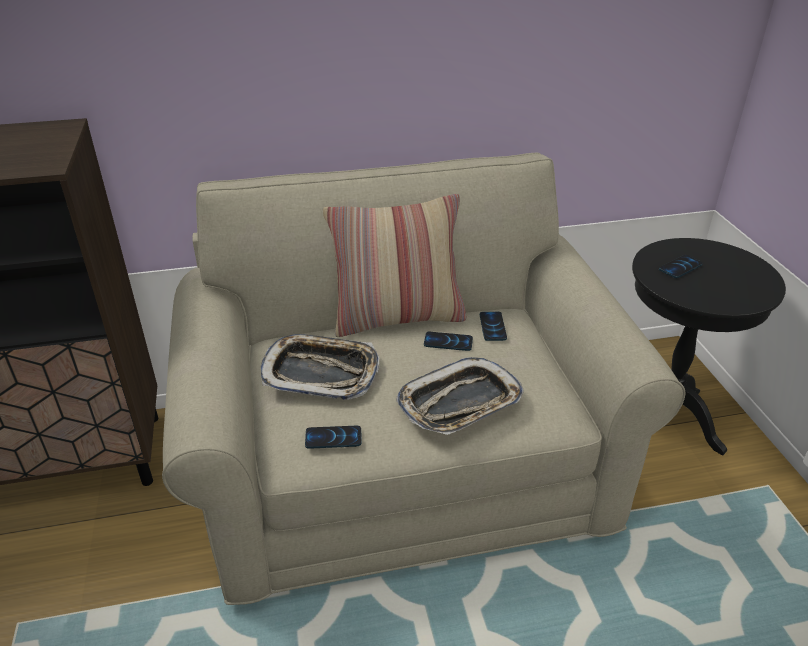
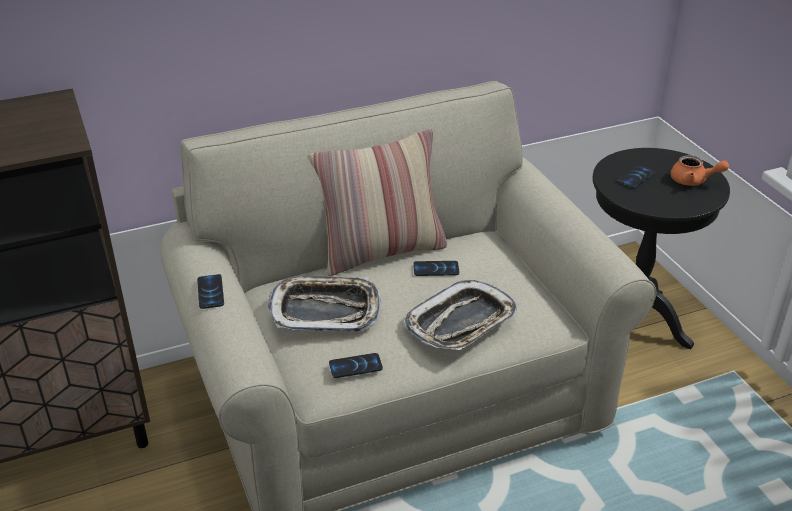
camera: 10 degrees left, 0 degrees up
(492, 327) = (473, 250): phone -> phone (210, 292)
(744, 277) = (693, 181): none -> orange teapot

